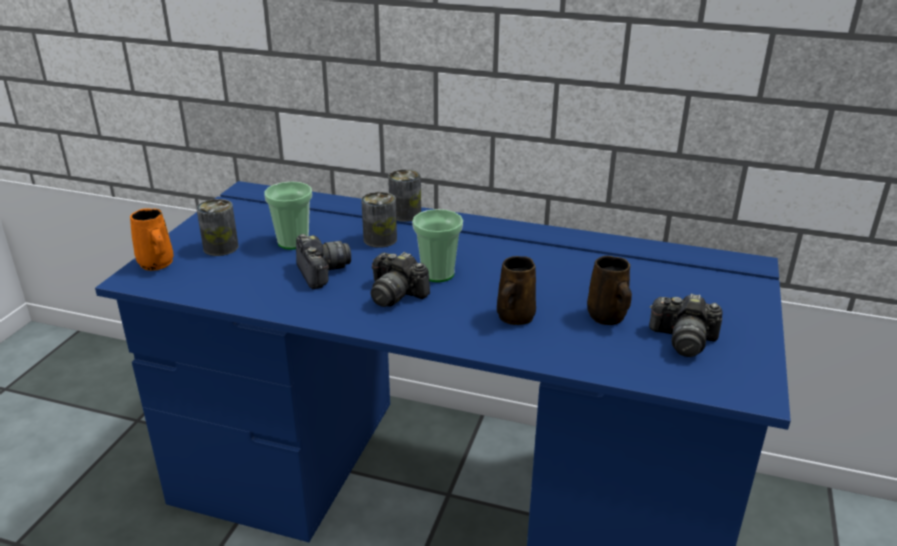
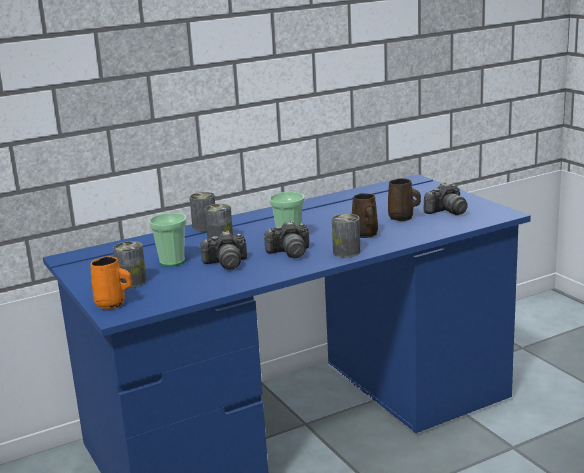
camera: 45 degrees left, 10 degrees down
(321, 272) = (226, 263): camera -> camera turned 150 degrees clockwise
(443, 330) = (346, 252): none -> can

